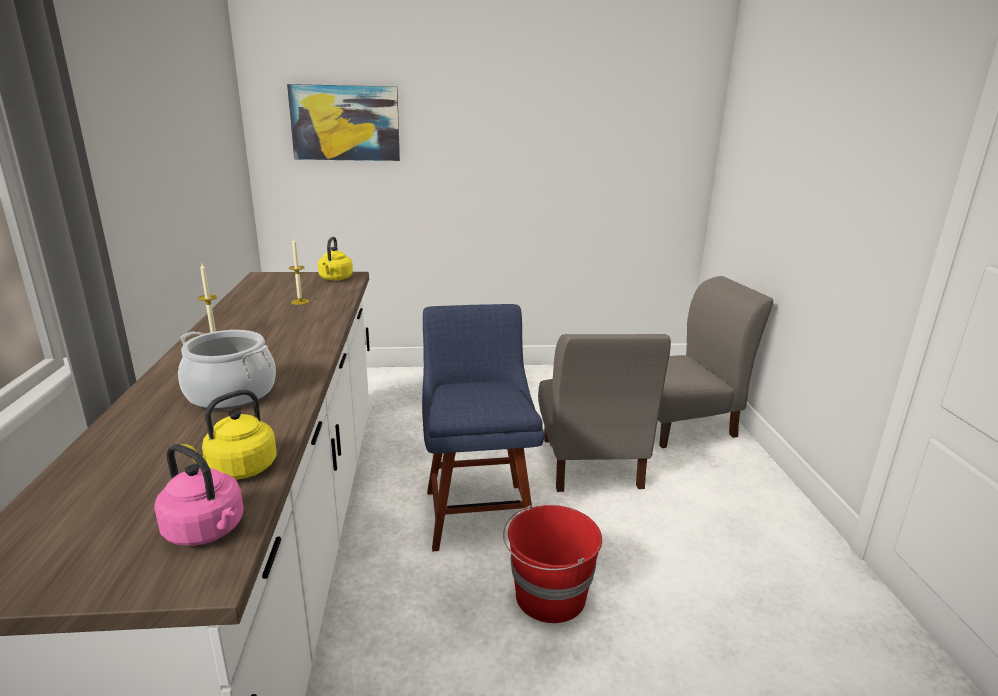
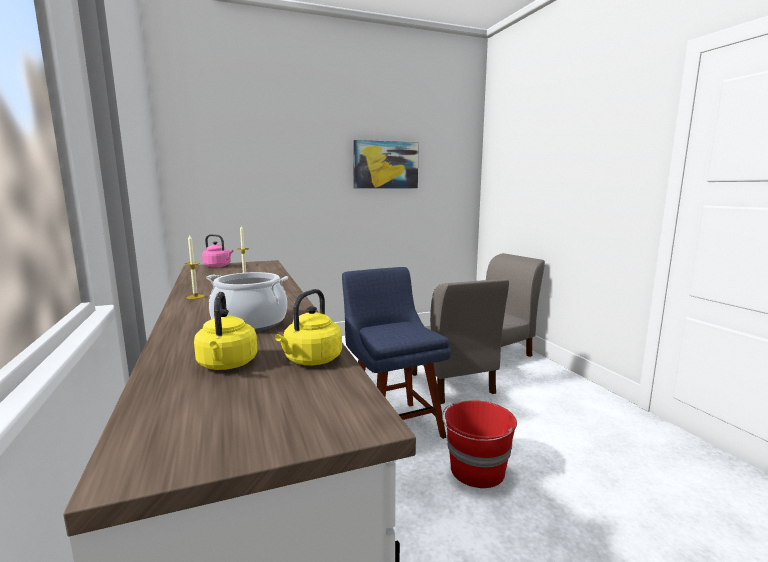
camera: 15 degrees left, 10 degrees down
(207, 531) = (331, 397): pink kettle -> pink kettle (218, 266)
(335, 279) = (257, 264): yellow kettle -> yellow kettle (227, 365)
(345, 123) = (238, 163): picture -> picture (385, 165)

